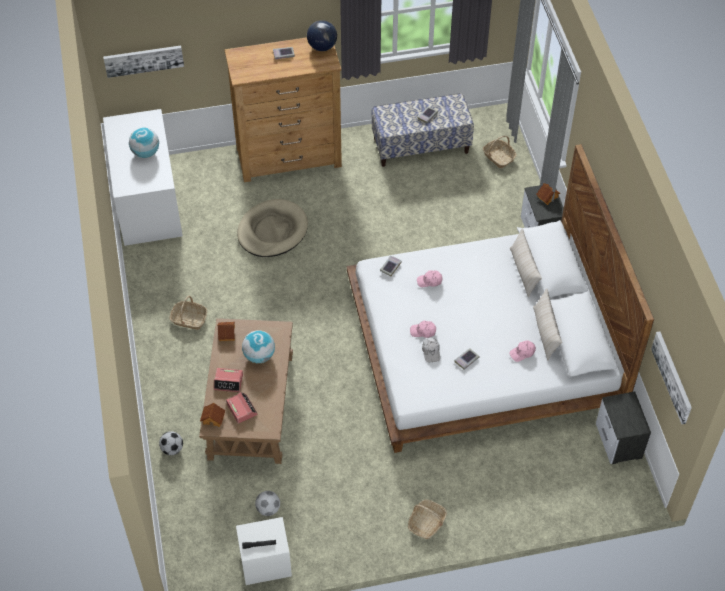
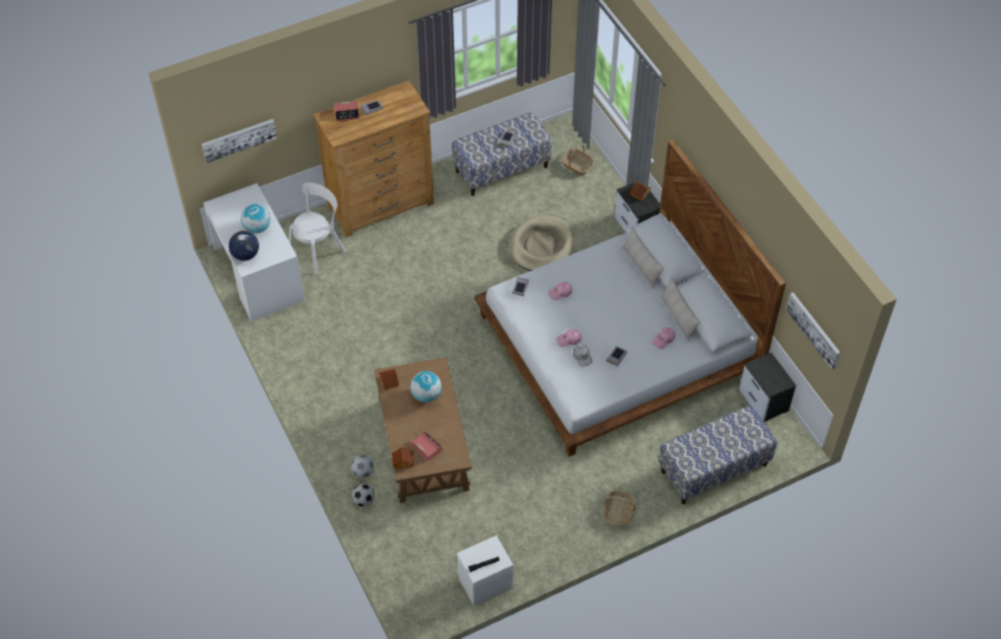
camera: 15 degrees left, 0 degrees up
(189, 319) = (338, 377): basket -> none
(213, 189) = (318, 250): none -> white chair
(228, 382) = (406, 425): alarm clock -> alarm clock (347, 113)
(268, 509) = (471, 533): football -> football (363, 472)
(272, 231) = (389, 278): beige dog bed -> beige dog bed (541, 246)
(322, 46) = (405, 94): globe -> globe (245, 255)
(542, 501) = (714, 468): none -> bench

